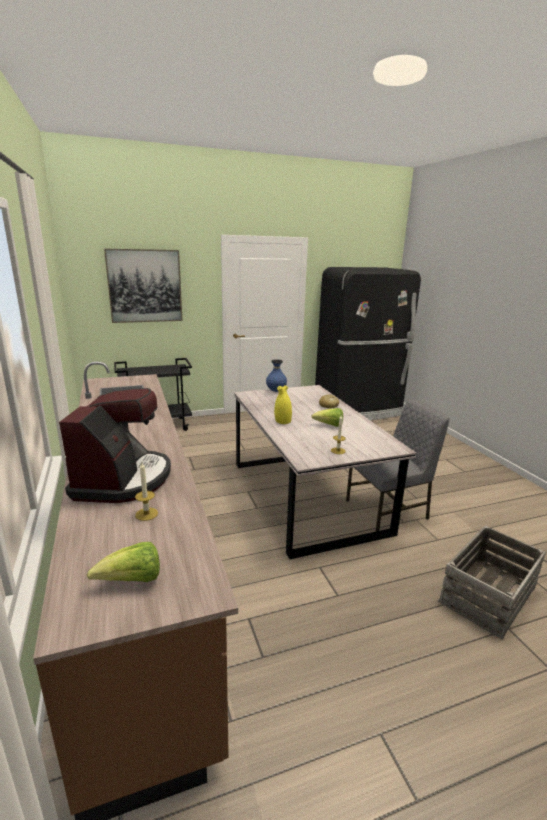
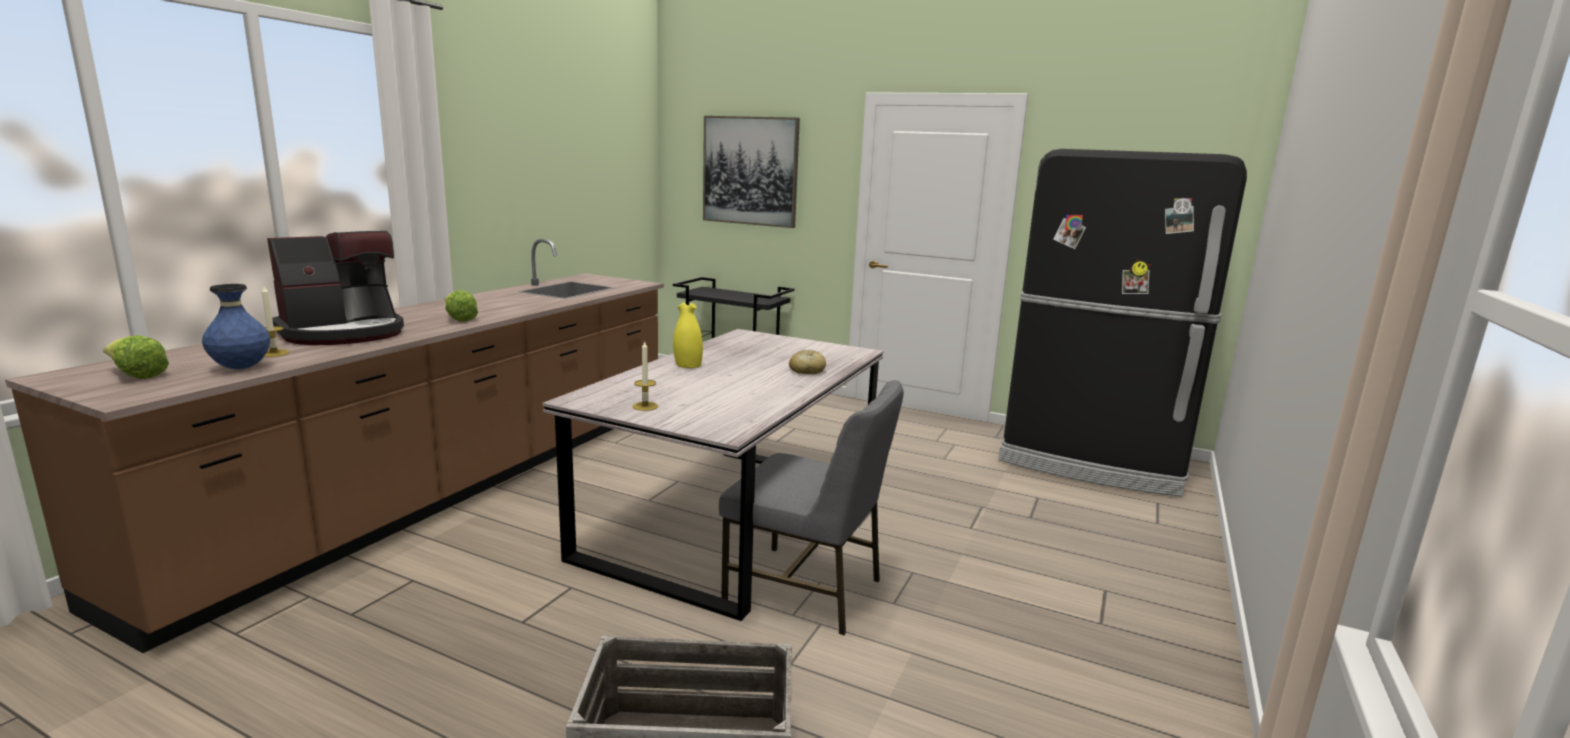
camera: 45 degrees right, 5 degrees down
(276, 391) = (792, 340): blue vase -> blue vase (241, 368)
(329, 425) = (729, 385): lettuce -> lettuce (459, 319)

